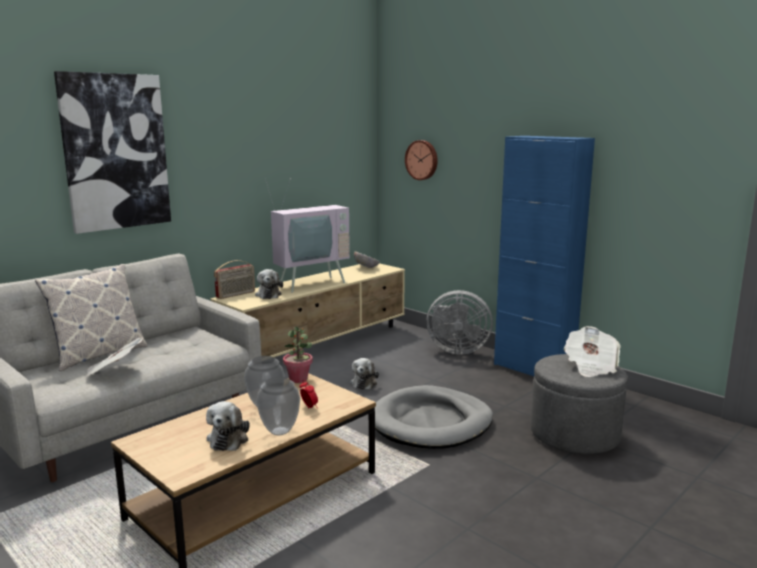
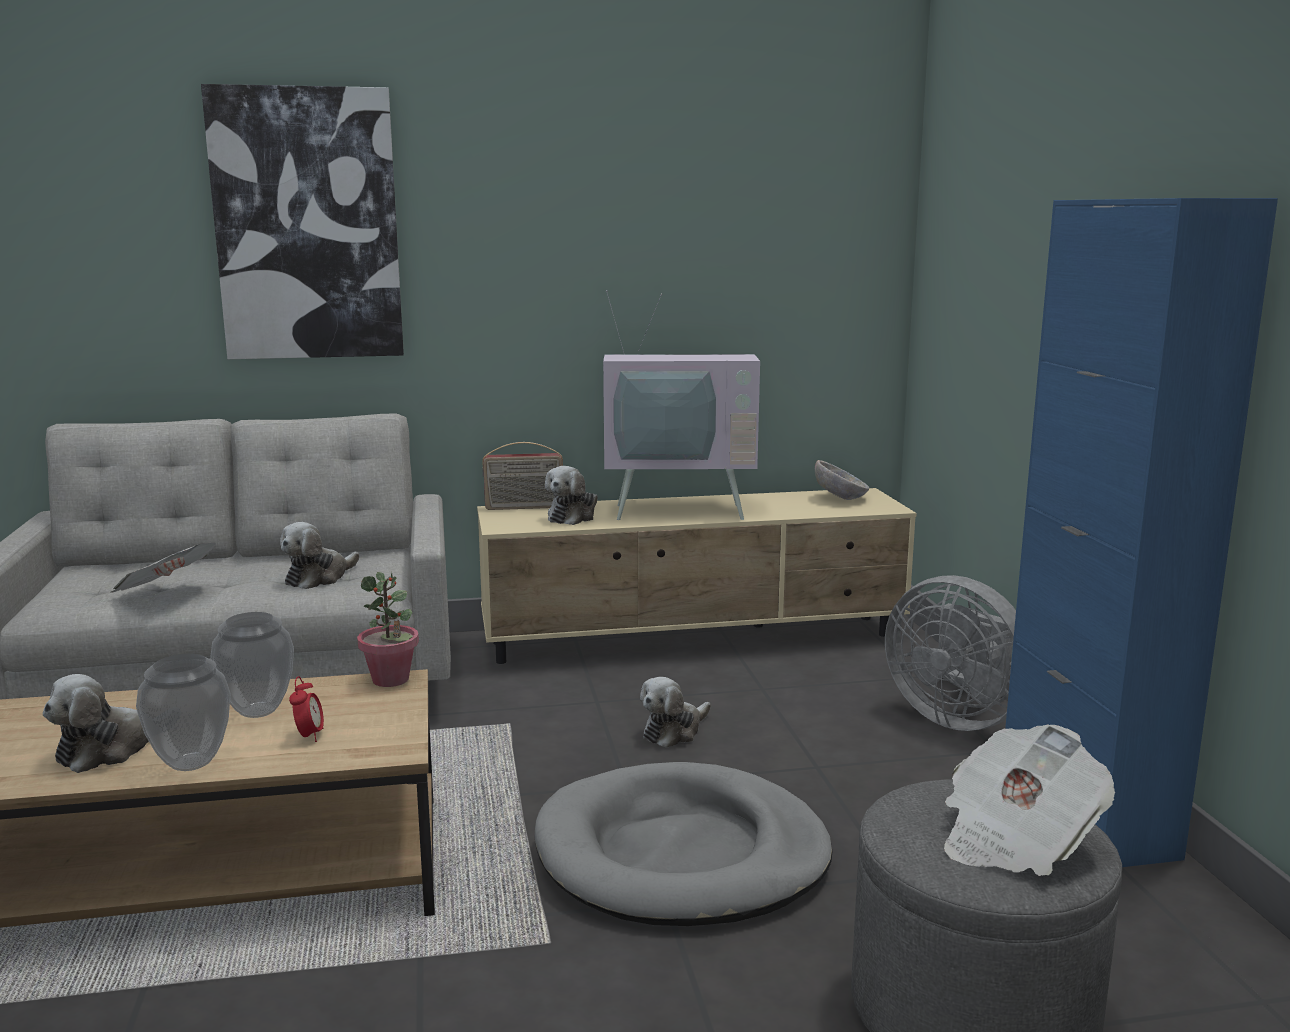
camera: 35 degrees right, 0 degrees up
(98, 355) = (201, 564): pillow -> none
(182, 347) = (319, 578): none -> plush toy
(422, 160) = (972, 268): wall clock -> none

